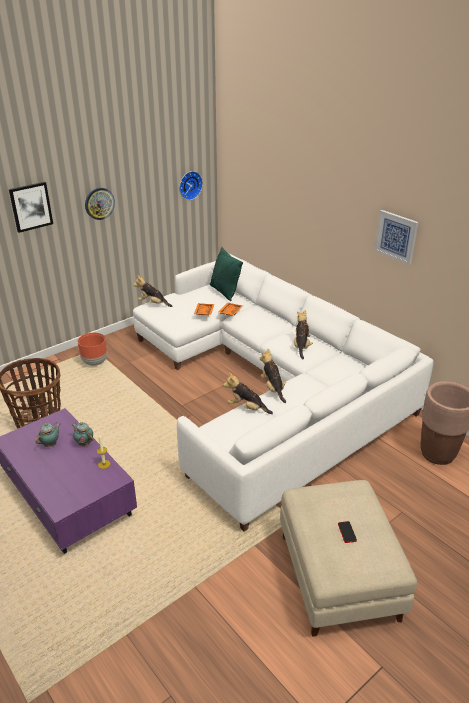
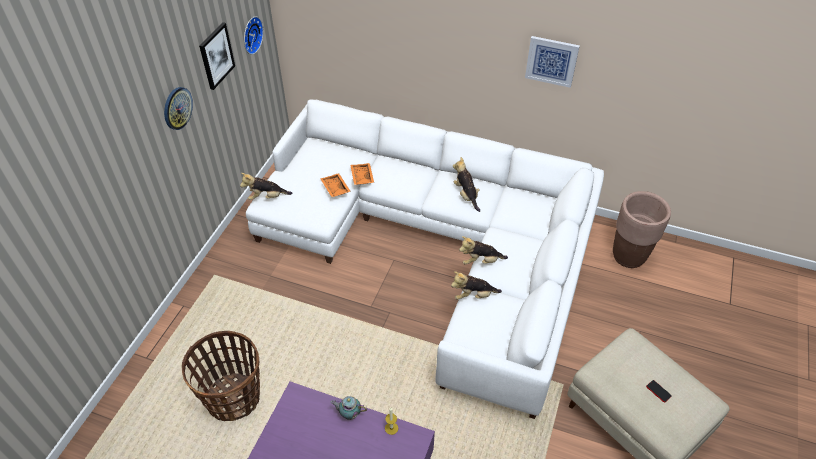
camera: 30 degrees left, 15 degrees up
(31, 206) = (115, 154): picture -> picture (216, 56)
(51, 444) = (316, 432): teapot -> none
(95, 362) = (230, 292): brown planter -> none
(224, 292) = (333, 150): green pillow -> none
(273, 388) = (480, 261): plush toy -> plush toy turned 45 degrees counterclockwise

